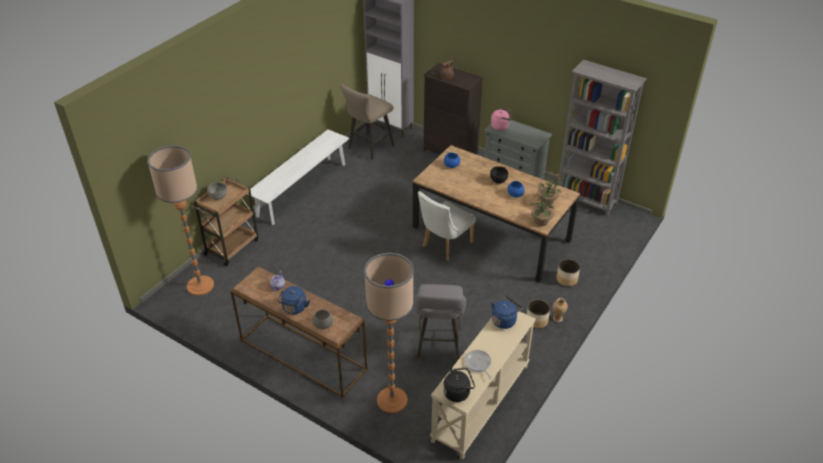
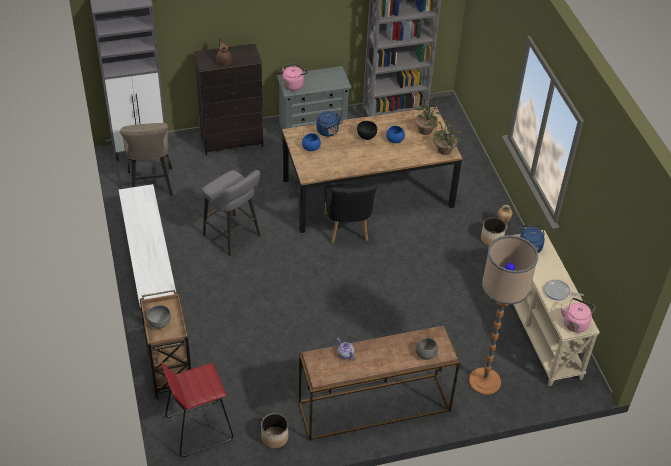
camera: 50 degrees left, 5 degrees up
(200, 285) = (198, 428): floor lamp -> red stool
(294, 308) = (386, 360): blue kettle -> blue kettle (328, 132)
(438, 346) = (457, 314): grey stool -> grey stool (234, 236)
(444, 246) = (347, 230): white chair -> black chair
(458, 392) = (576, 323): black kettle -> pink kettle
(567, 279) = (468, 190): planter -> planter (275, 437)

